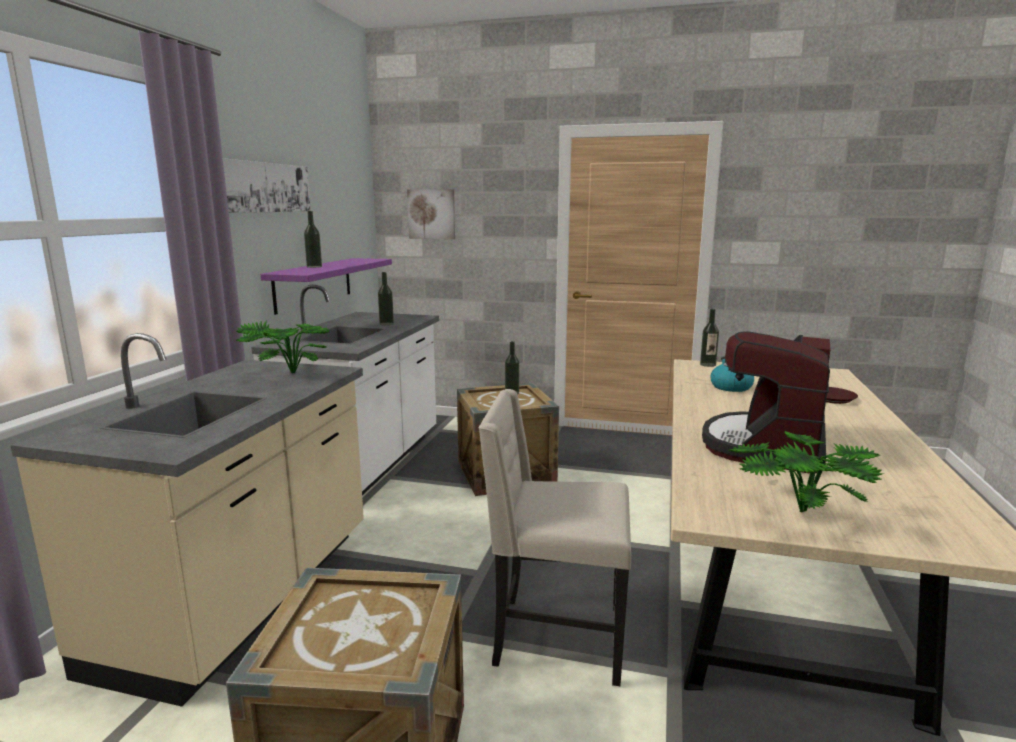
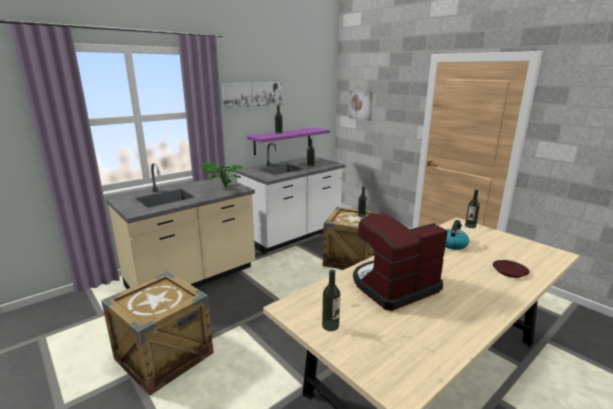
camera: 35 degrees right, 5 degrees up
(556, 637) = (277, 344): beige chair -> none
(797, 515) = (330, 325): potted plant -> bottle

